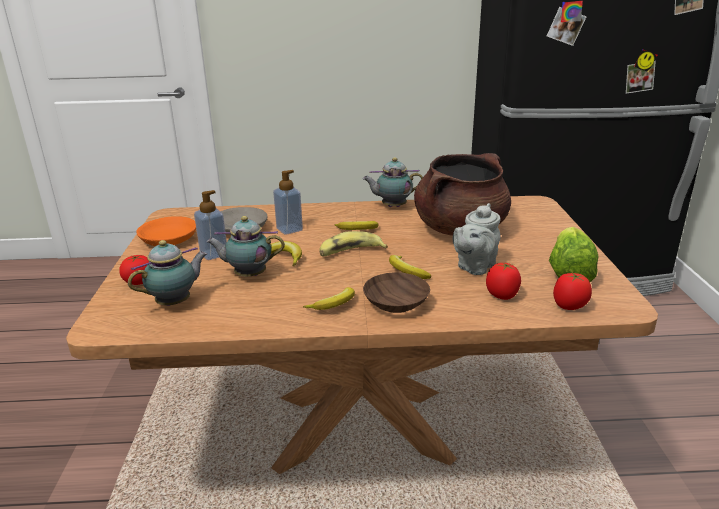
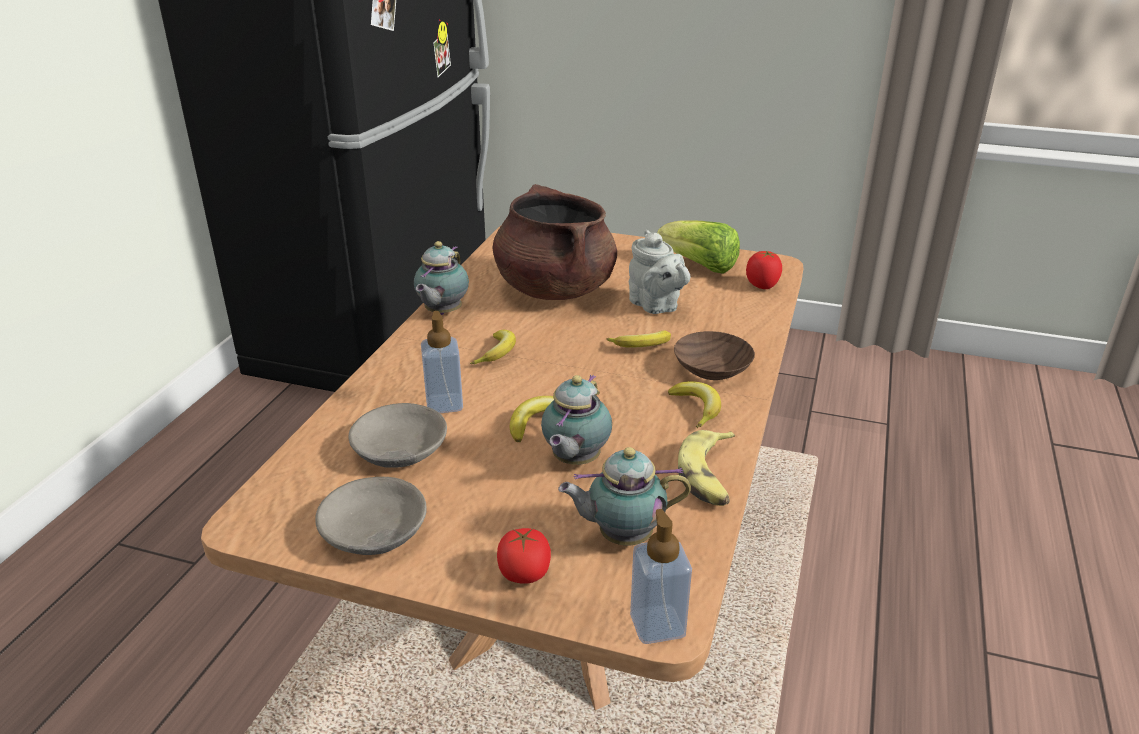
camera: 70 degrees left, 5 degrees up
(168, 240) = (373, 531): orange bowl -> grey bowl
(176, 302) = (621, 536): teapot -> teapot turned 75 degrees counterclockwise
(214, 254) = (477, 485): soap dispenser -> soap dispenser (657, 625)
(350, 252) = (562, 371): banana -> banana (709, 476)
(502, 295) = (726, 309): tomato -> none

